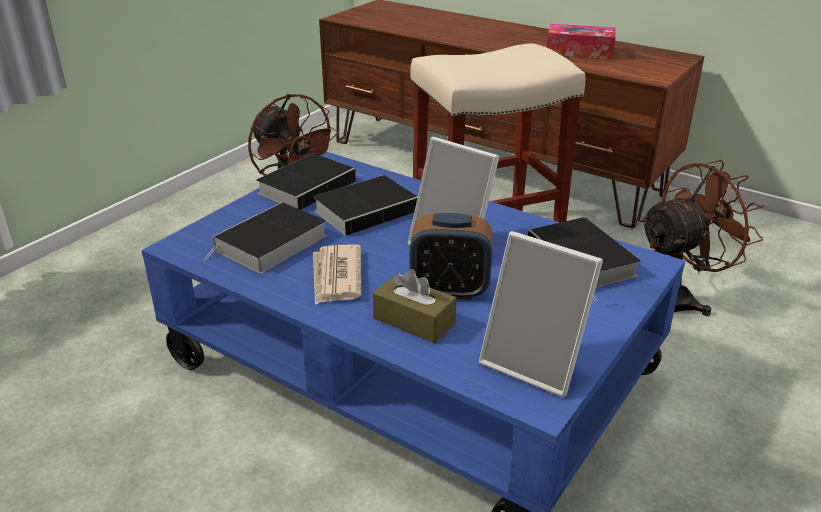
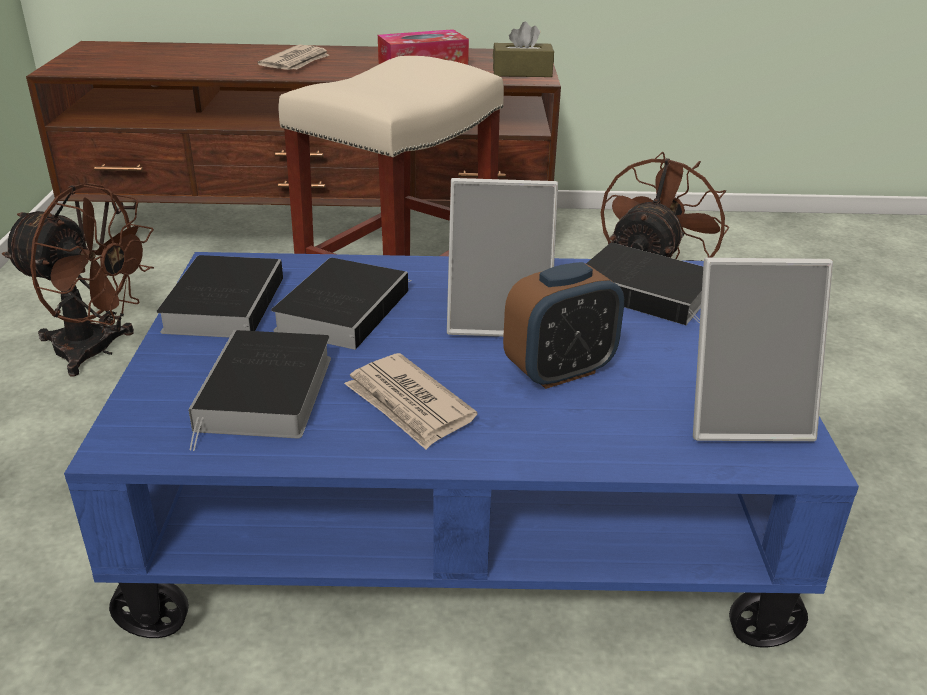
camera: 35 degrees left, 0 degrees up
(414, 321) = (567, 422): brown tissue box -> brown tissue box (522, 72)
(491, 35) = (296, 62): none -> newspaper

